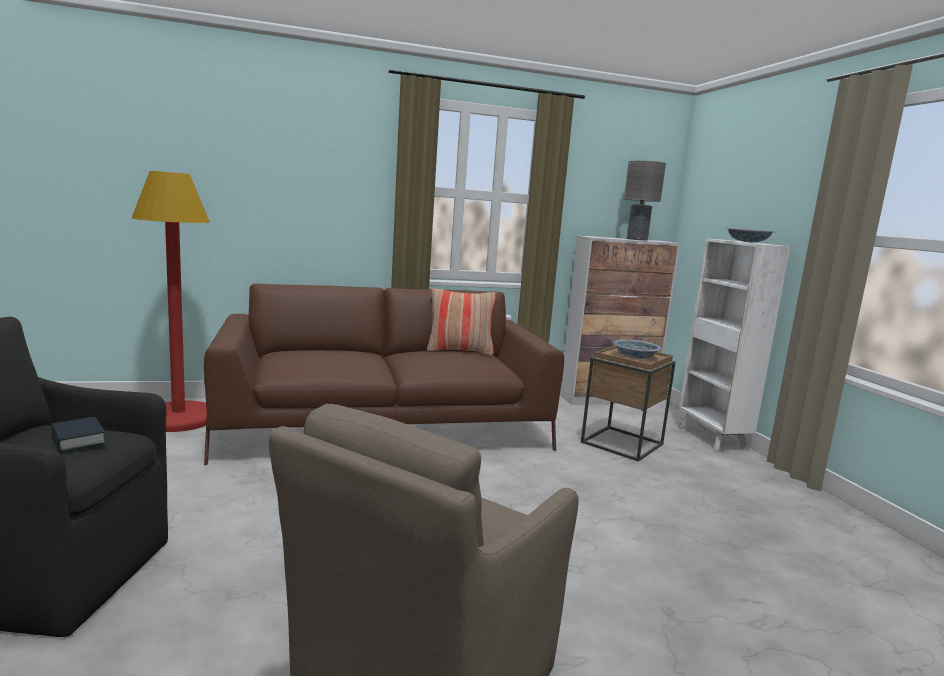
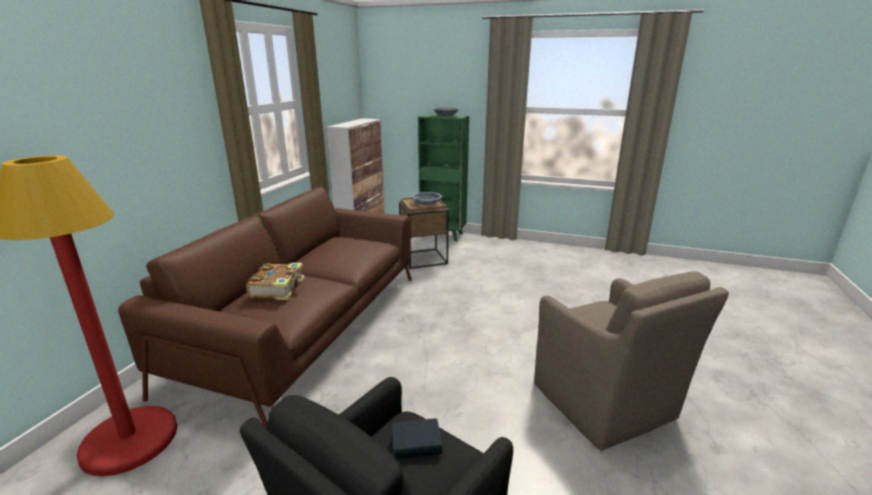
camera: 55 degrees left, 10 degrees up
(331, 353) = (278, 288): none -> book
(460, 350) = (328, 242): pillow -> none
(637, 239) = (360, 122): grey table lamp -> none
(712, 438) = (443, 235): white bookcase -> green bookcase

